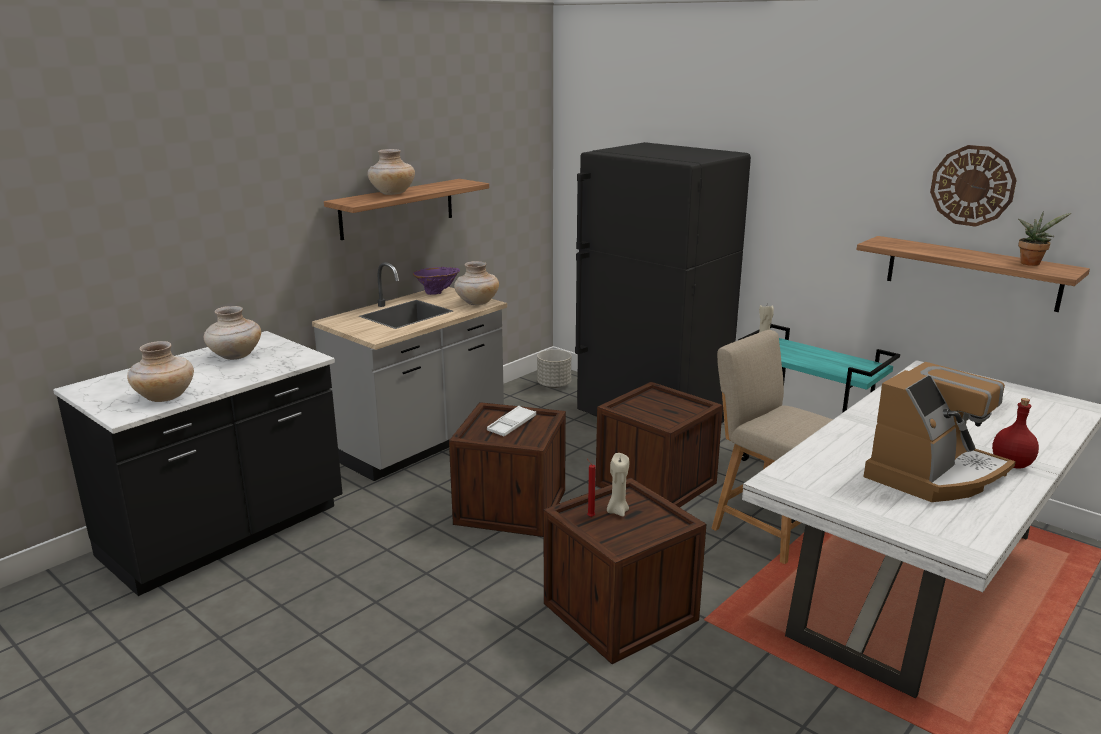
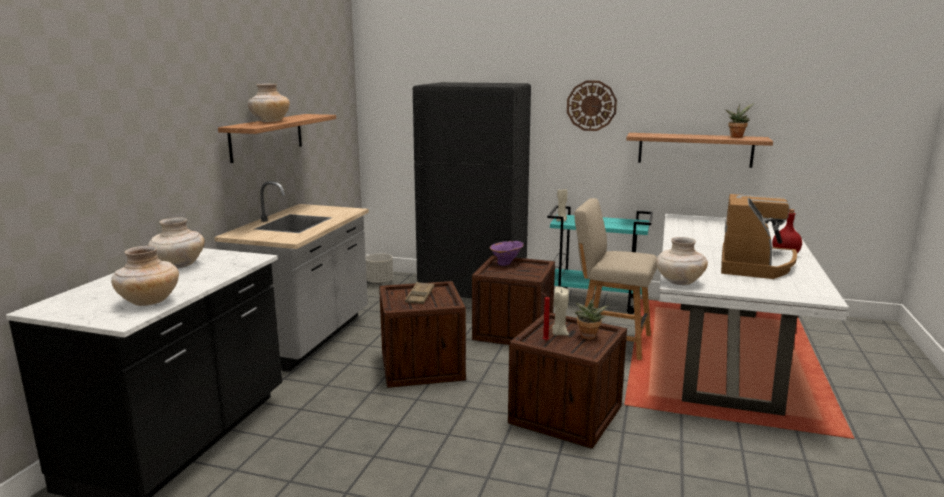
camera: 25 degrees left, 5 degrees down
(437, 293) = (302, 208): purple vase -> purple vase (507, 263)
(476, 303) = (344, 211): beige vase -> beige vase (679, 282)
(511, 425) = (420, 296): white tray -> brown tray
(646, 525) = (588, 337): none -> potted plant
(972, 185) = (690, 92): wall clock -> wall clock (591, 105)

